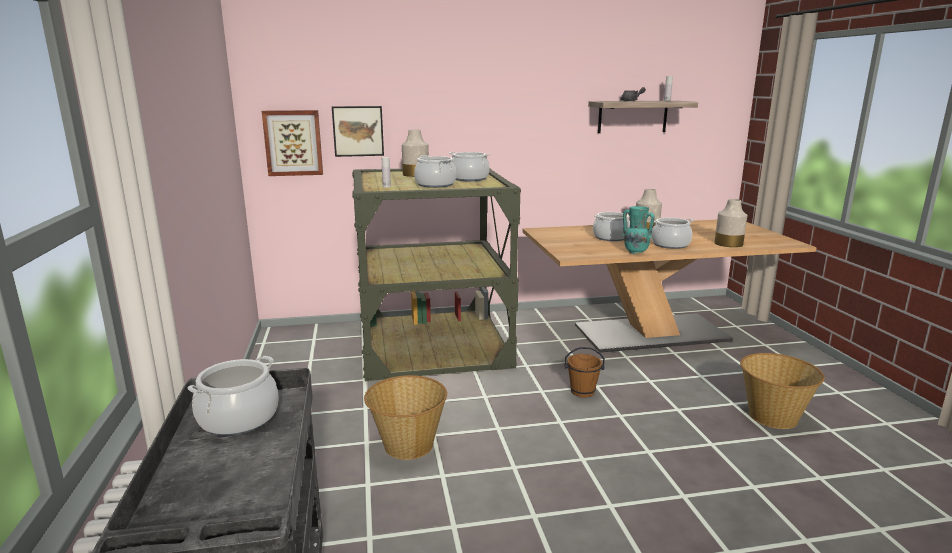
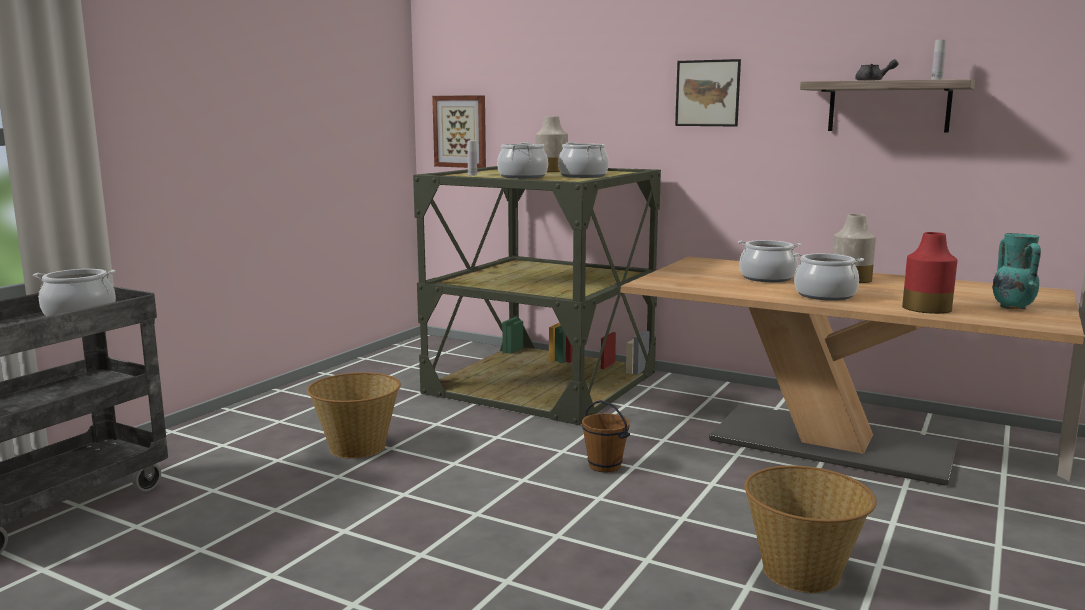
camera: 40 degrees right, 5 degrees down
(358, 131) = (522, 120): picture -> picture (707, 93)
(635, 252) = (743, 293): turquoise vase -> turquoise vase (1012, 307)
(728, 243) = (927, 308): beige vase -> red vase

